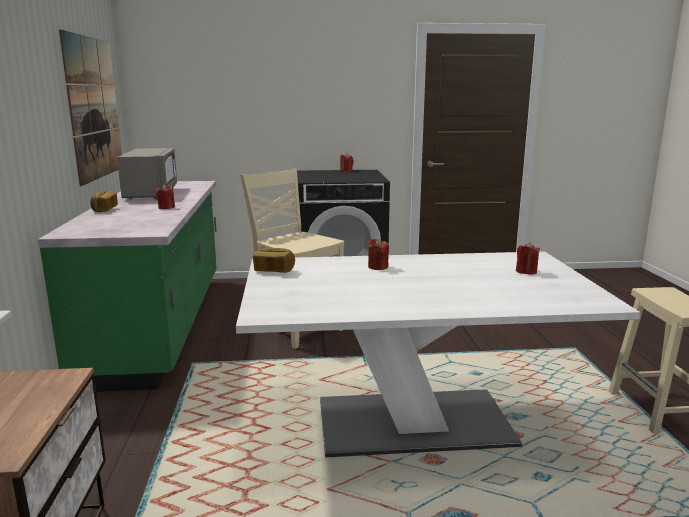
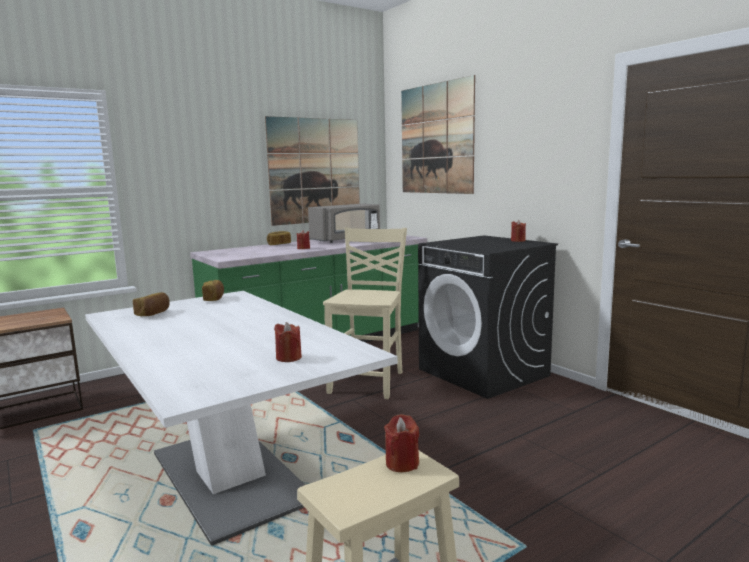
camera: 60 degrees right, 5 degrees down
(218, 74) = (436, 139): none -> picture
(300, 296) = (153, 313): none -> bread
(378, 267) = (250, 316): red candle -> red candle (402, 463)

